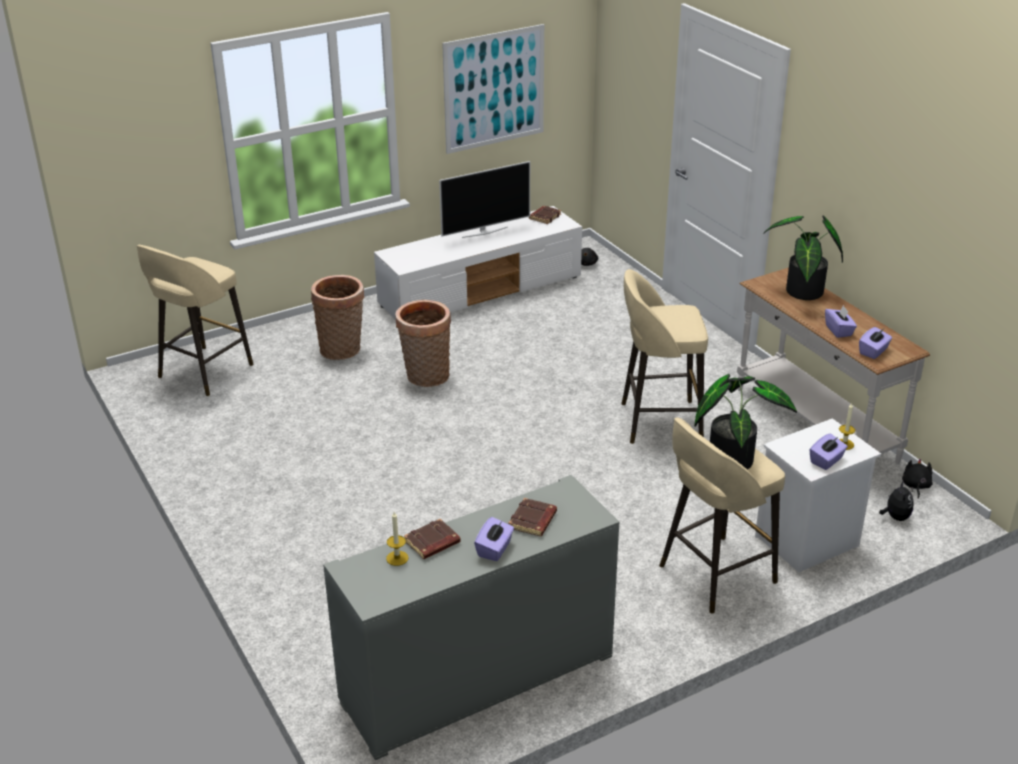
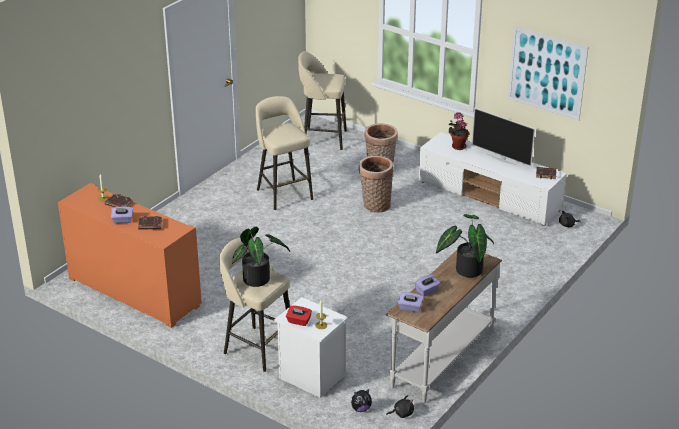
camera: 65 degrees right, 0 degrees up
(423, 250) = (457, 146): none -> potted plant
(477, 678) = (134, 291): grey cabinet -> orange cabinet
(658, 422) = (395, 296): beige stool -> beige stool (284, 193)
(826, 461) = (298, 321): purple tissue box -> red tissue box

